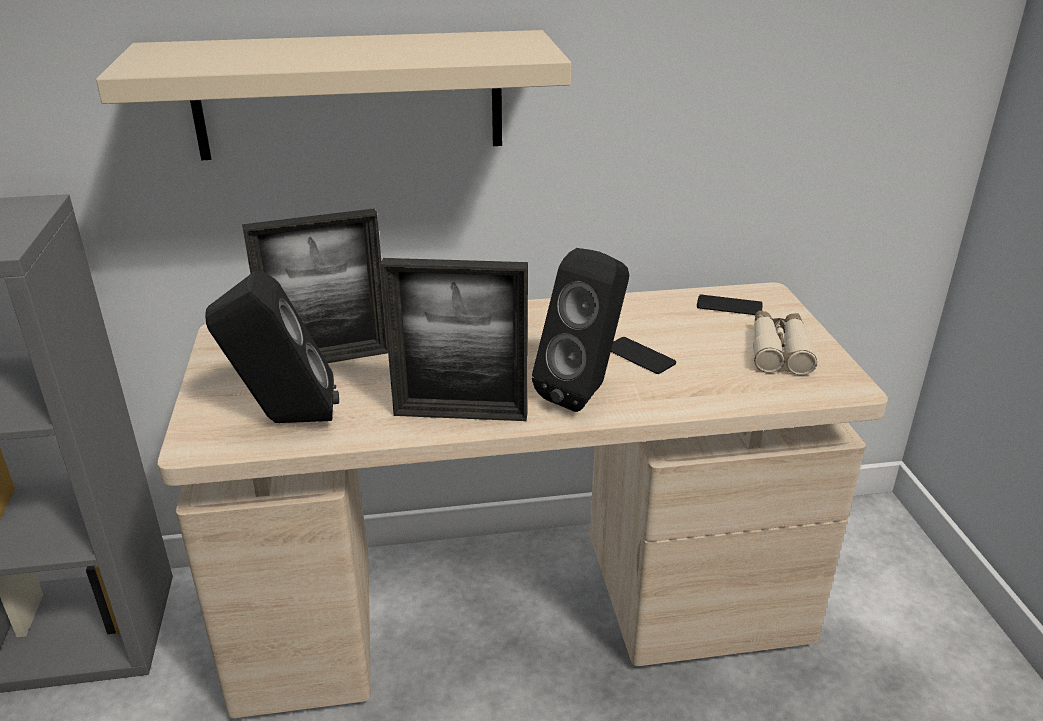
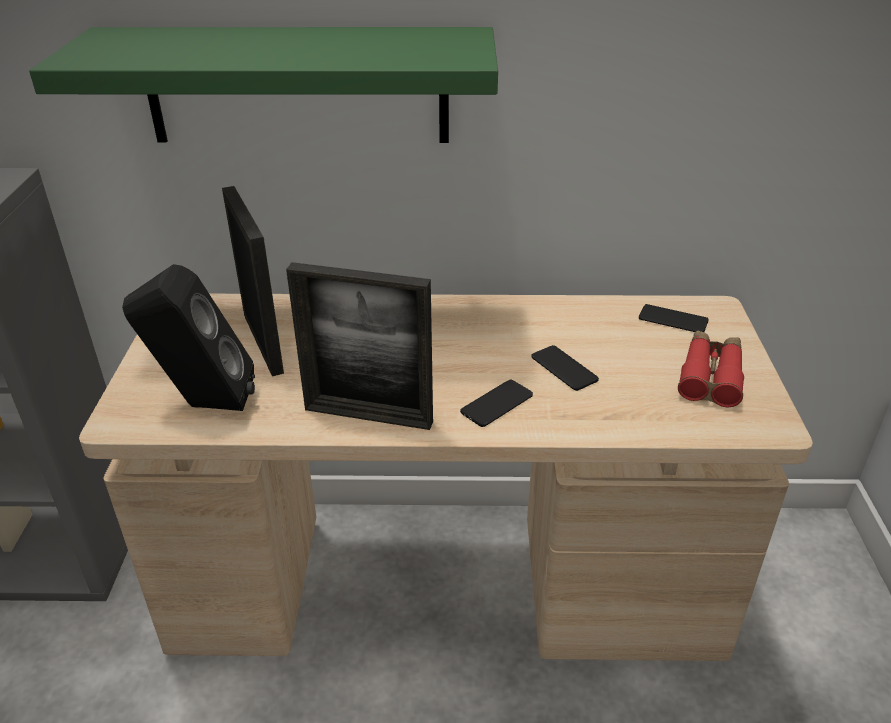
camera: 10 degrees right, 5 degrees up
(328, 360) = (263, 343): picture frame -> picture frame turned 105 degrees counterclockwise
(349, 95) = (297, 86): beige shelf -> green shelf
(585, 392) = (497, 404): black speaker -> phone
(779, 350) = (710, 376): beige binoculars -> red binoculars

